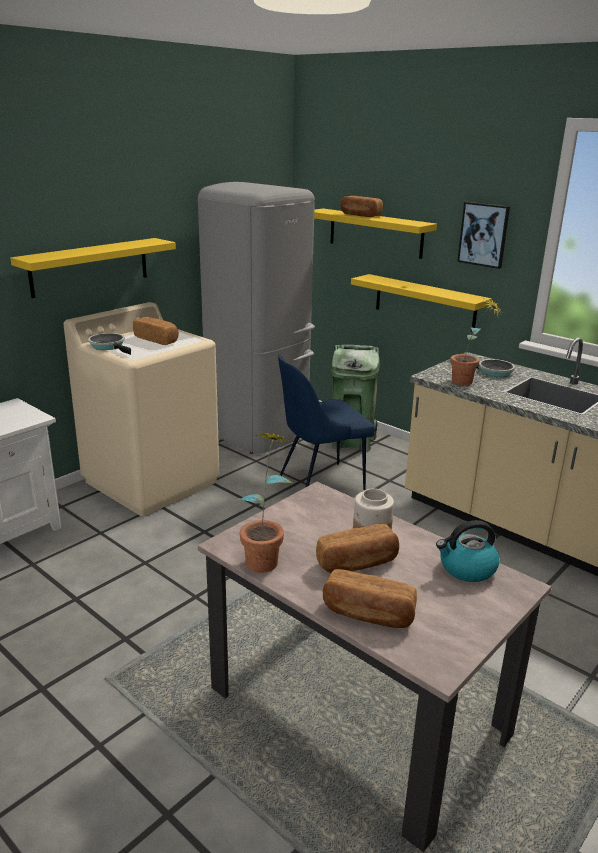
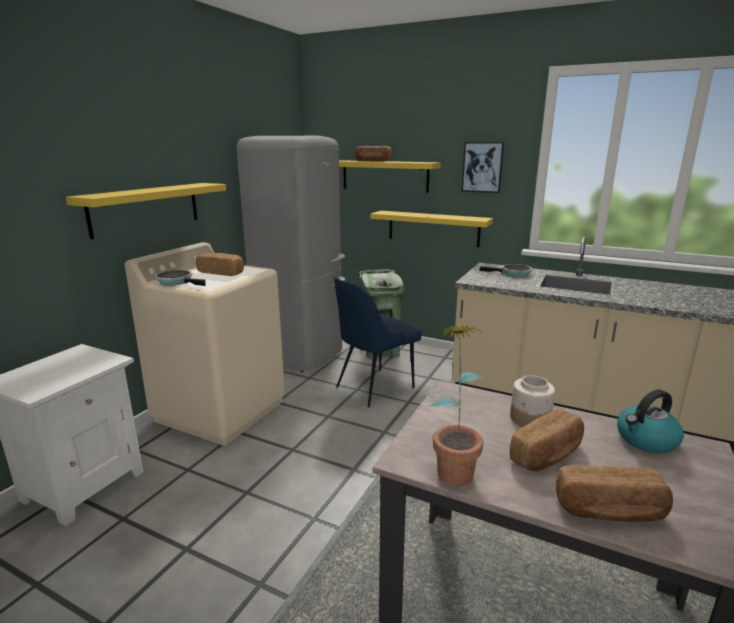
camera: 15 degrees left, 5 degrees down
(468, 383) = (504, 283): potted plant -> none

